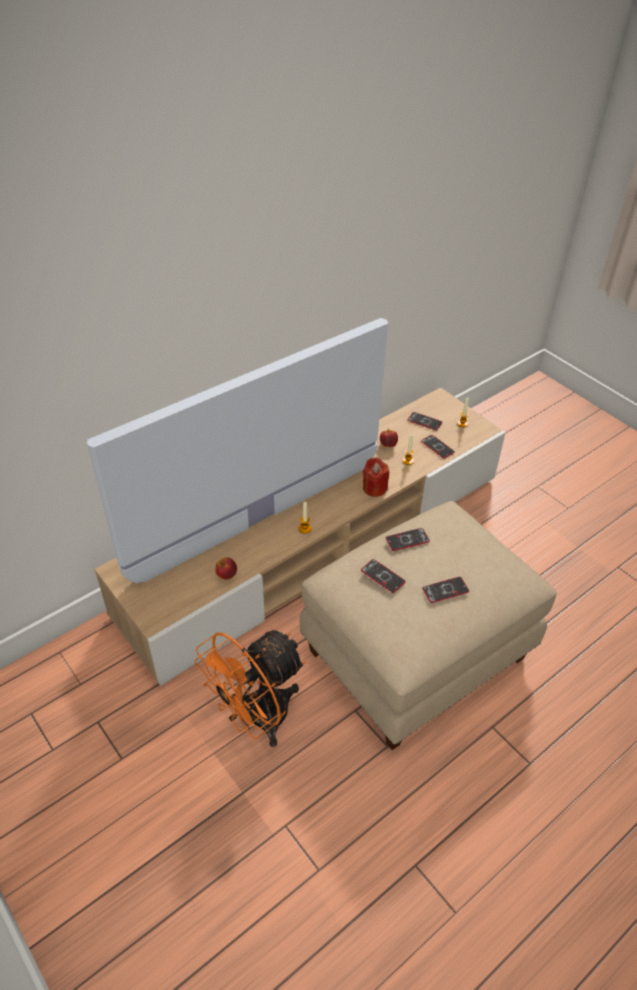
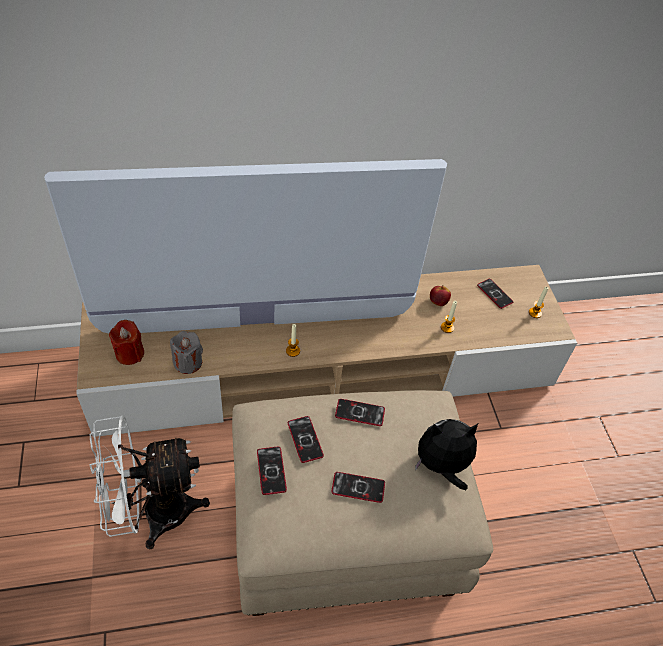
camera: 25 degrees right, 5 degrees up
(226, 575) = (188, 362): apple -> grey candle
(257, 718) = (153, 513): orange fan -> white fan
(374, 488) = (391, 341): red candle -> red candle (130, 353)
(437, 447) = (489, 326): phone -> phone (271, 471)
(488, 550) = (441, 466): none -> plush toy

